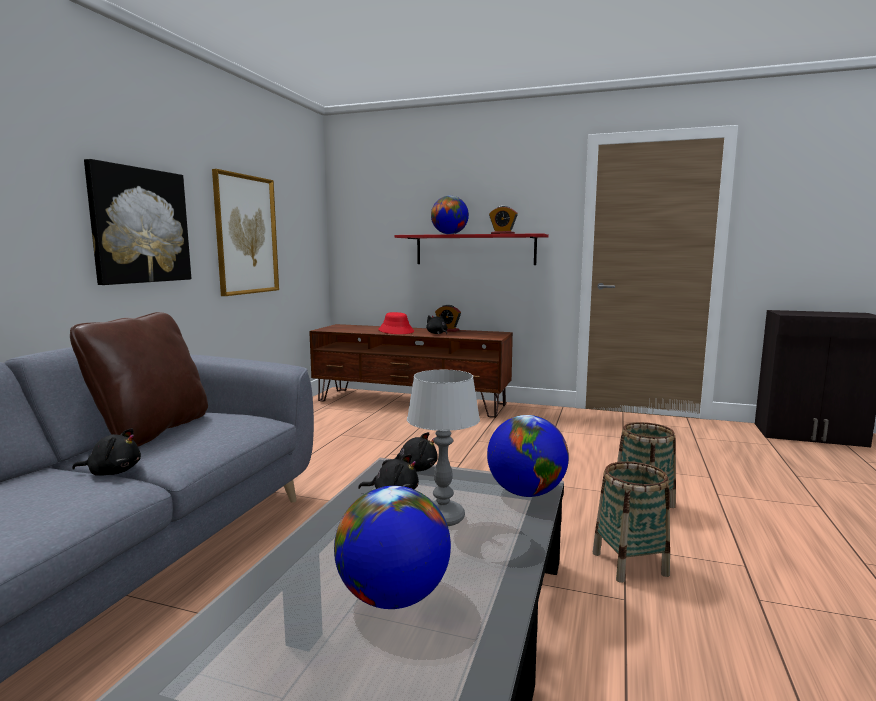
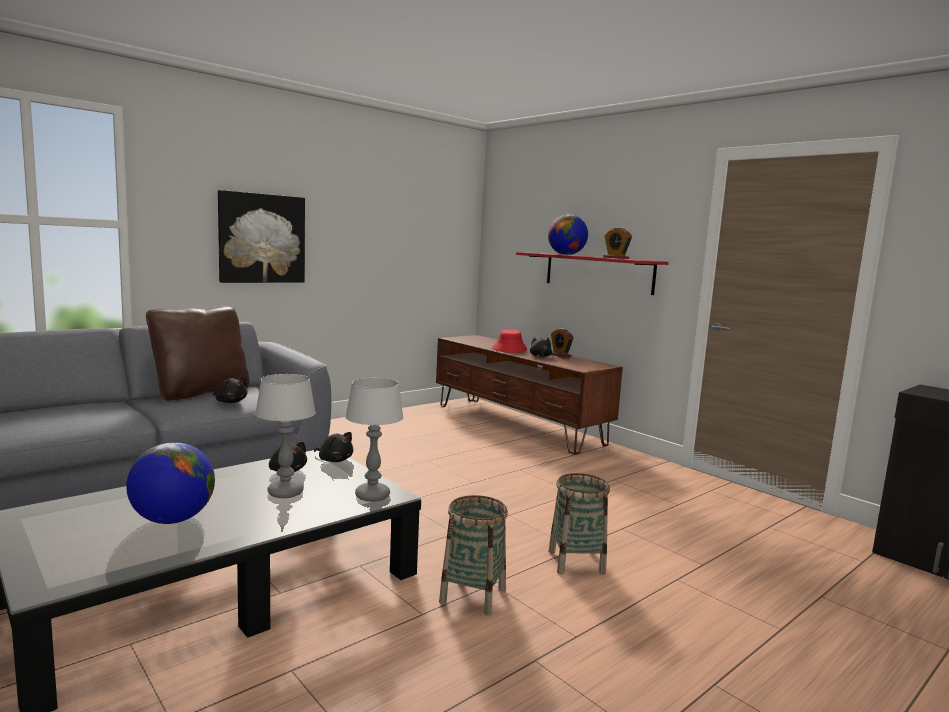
camera: 30 degrees right, 0 degrees up
(112, 472) = (140, 411): black plush toy -> black plush toy (230, 402)
(246, 235) = (372, 246): picture -> none
(526, 493) = (373, 496): globe -> table lamp

